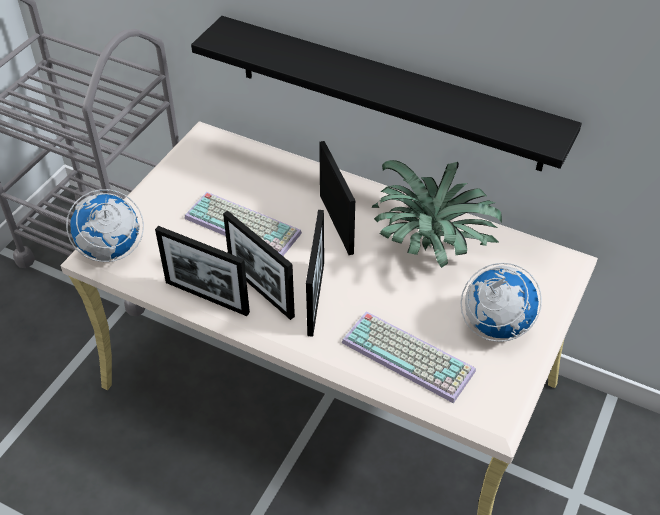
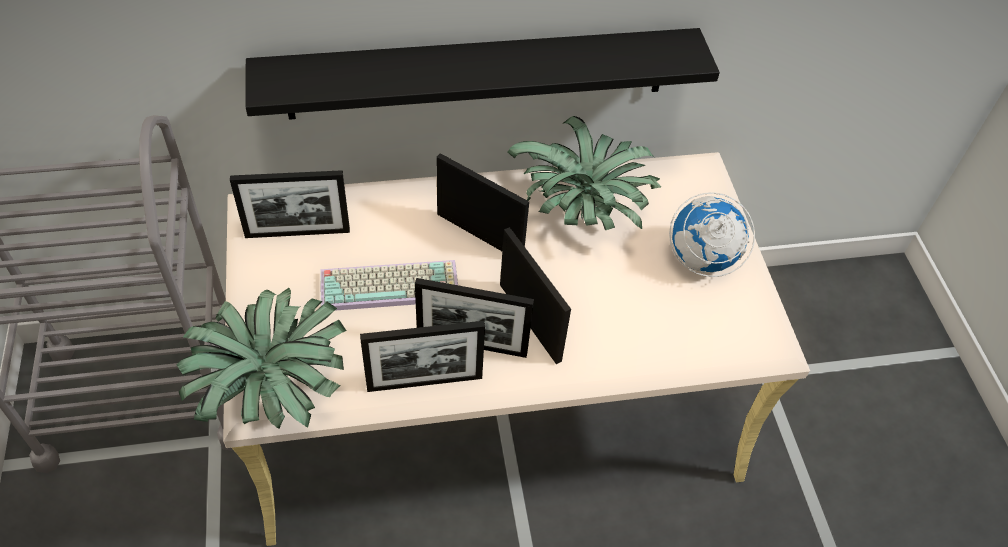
camera: 40 degrees left, 5 degrees up
(110, 250) = (272, 391): globe -> potted plant
(216, 163) = (297, 233): none -> picture frame
(410, 356) = (660, 329): keyboard -> none

